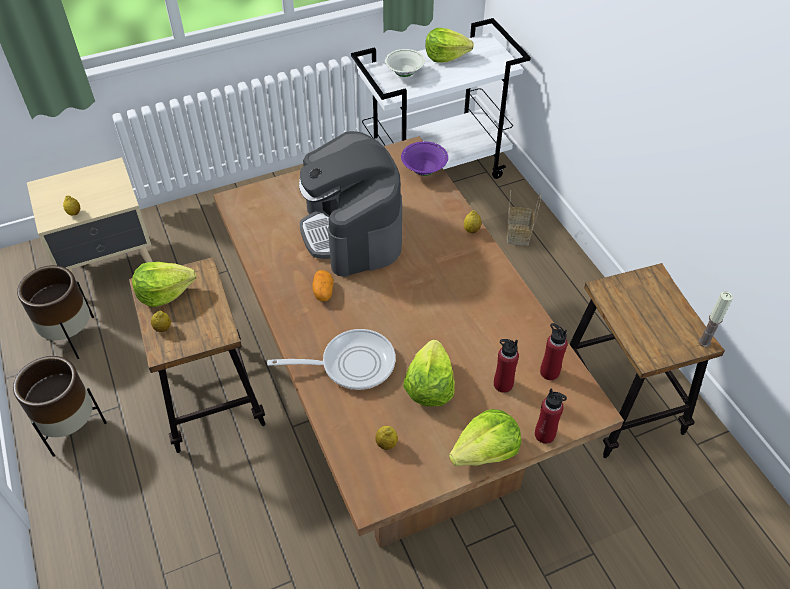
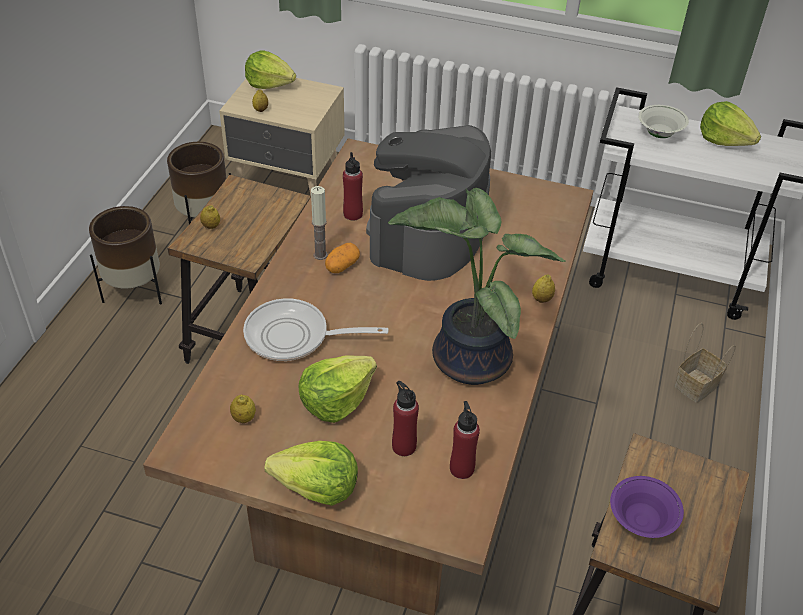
camera: 40 degrees right, 5 degrees down
(164, 292) = (242, 200): lettuce -> lettuce (269, 83)
(351, 364) = (294, 337): frying pan -> frying pan turned 150 degrees clockwise
(424, 170) = (559, 221): purple bowl -> purple bowl (641, 521)
(472, 300) = (466, 358): none -> potted plant
(545, 434) = (388, 516): red bottle -> red bottle (353, 214)
(704, 342) = (703, 581): candle -> candle (320, 255)

